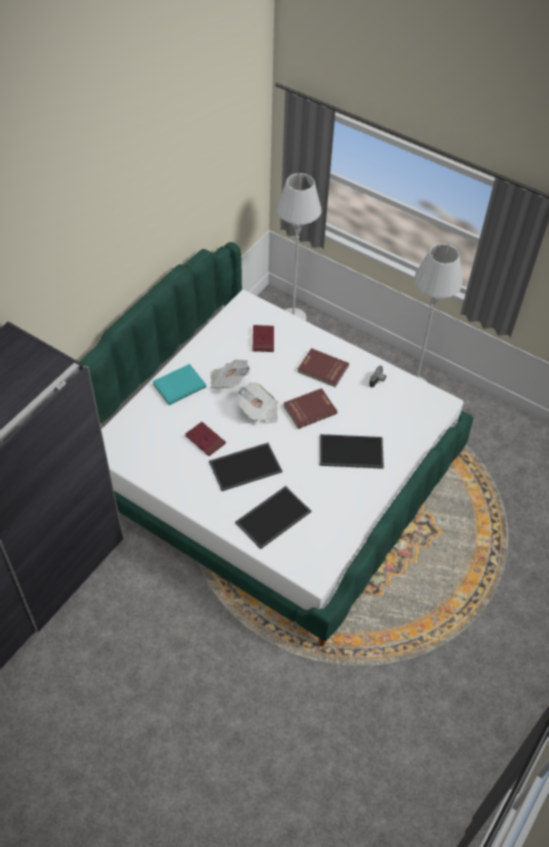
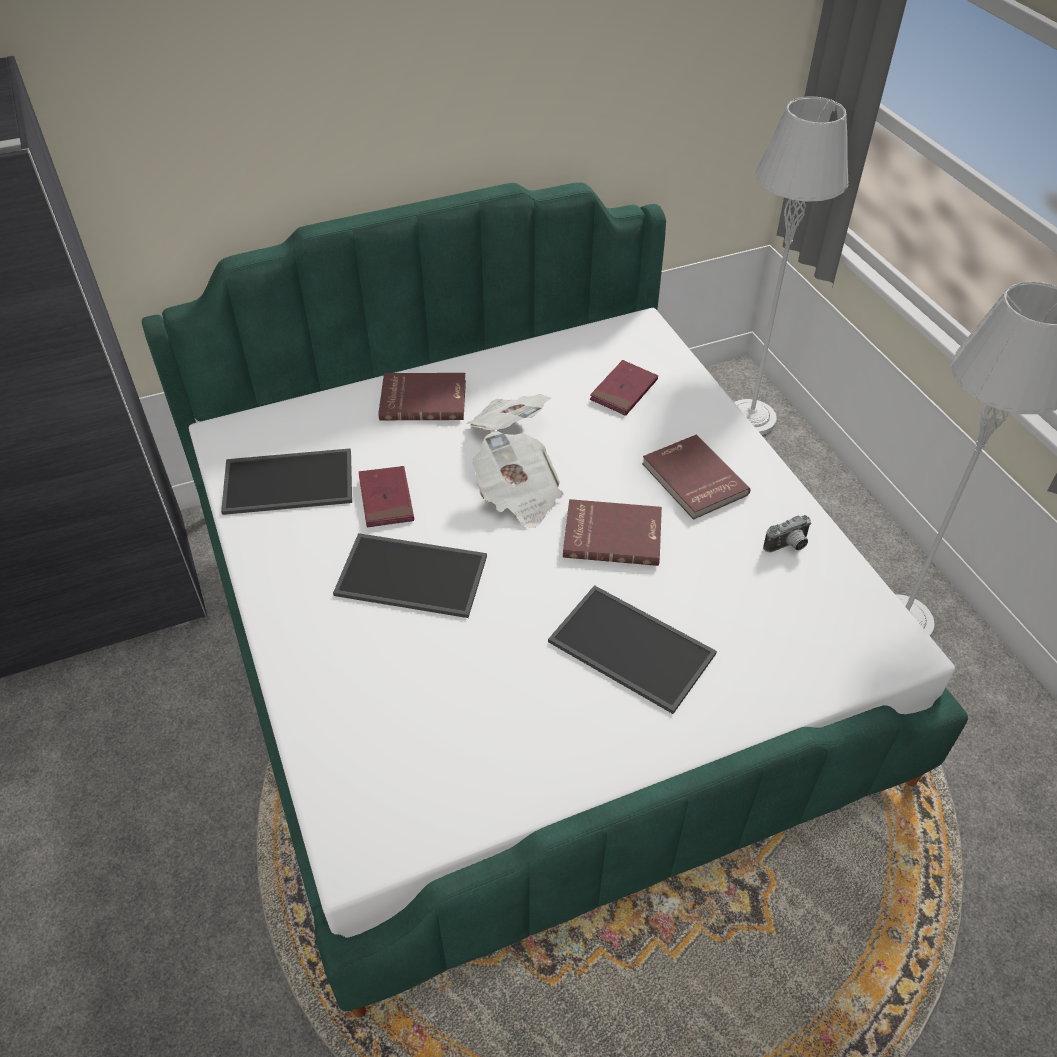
camera: 35 degrees right, 5 degrees down
(179, 385) = (423, 399): turquoise book -> red book
(273, 516) = (381, 689): tray -> tray (290, 480)

